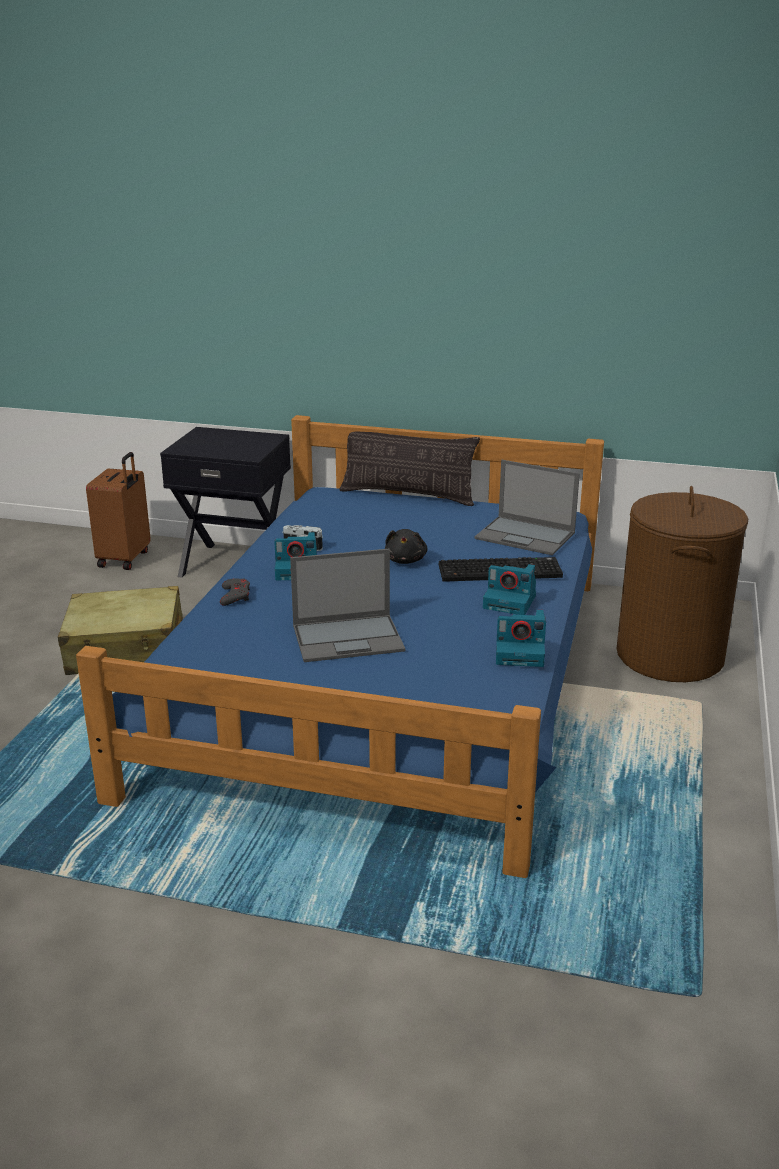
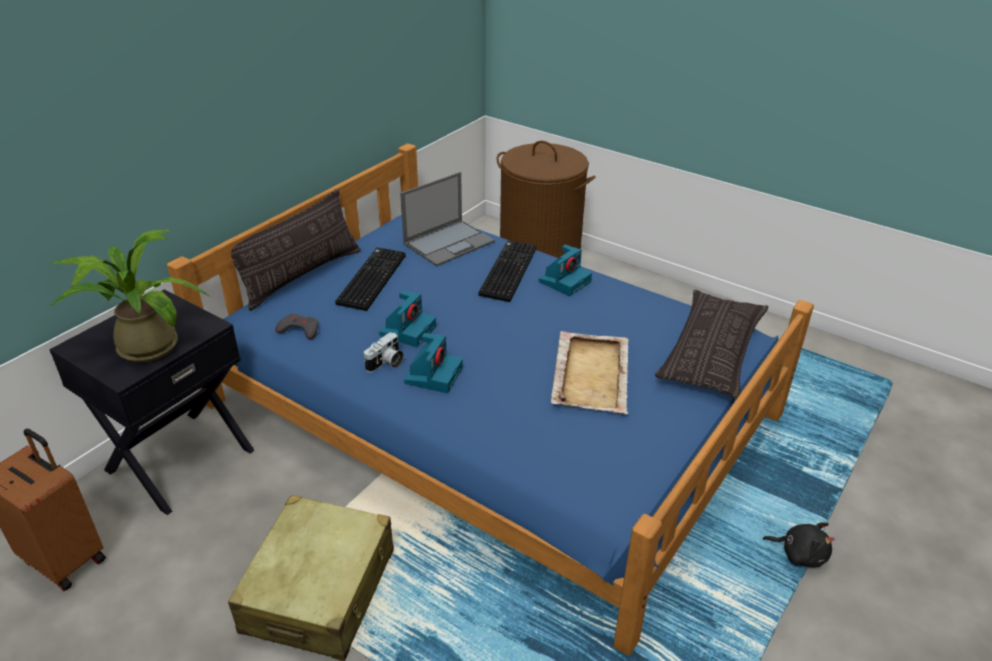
camera: 70 degrees left, 10 degrees up
(215, 445) = (142, 345): none -> potted plant
(235, 596) = (467, 426): grey game controller -> grey game controller (299, 330)
(349, 638) = (591, 374): laptop -> beige tray
(406, 560) = (455, 310): black plush toy -> black plush toy (799, 554)
(425, 518) = (370, 278): none -> keyboard
(444, 702) = (712, 351): none -> pillow
(521, 652) = (649, 299): camera -> camera (408, 330)

